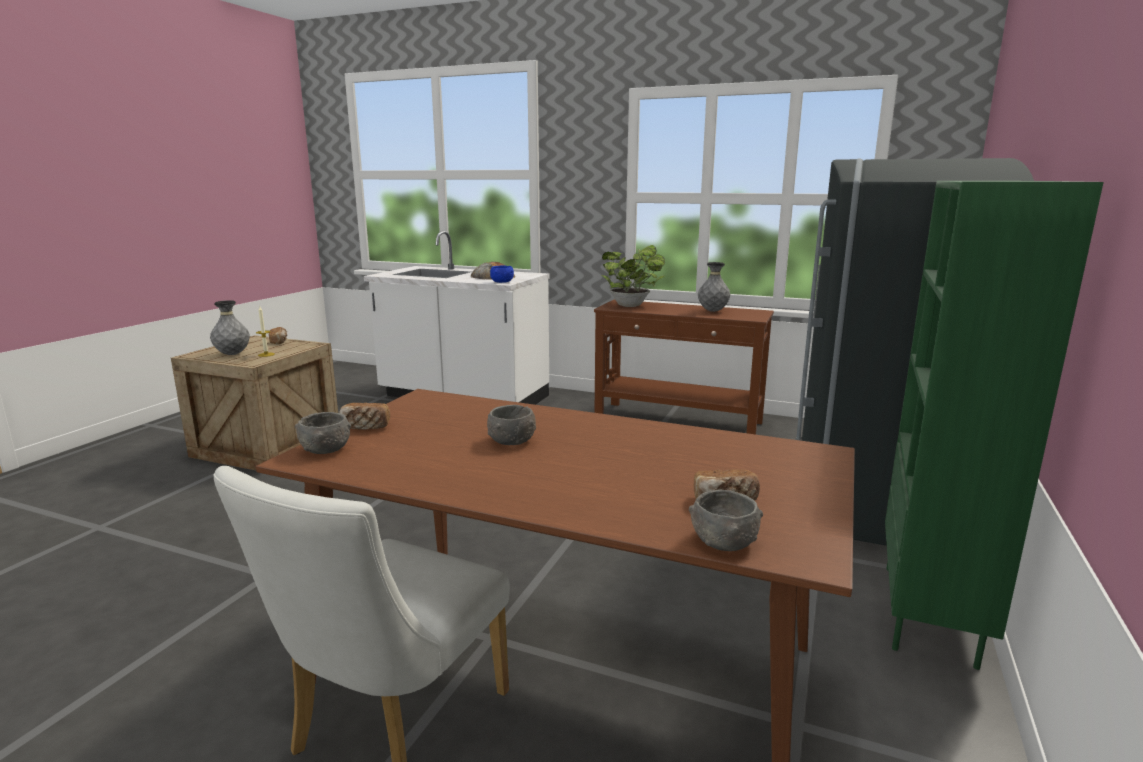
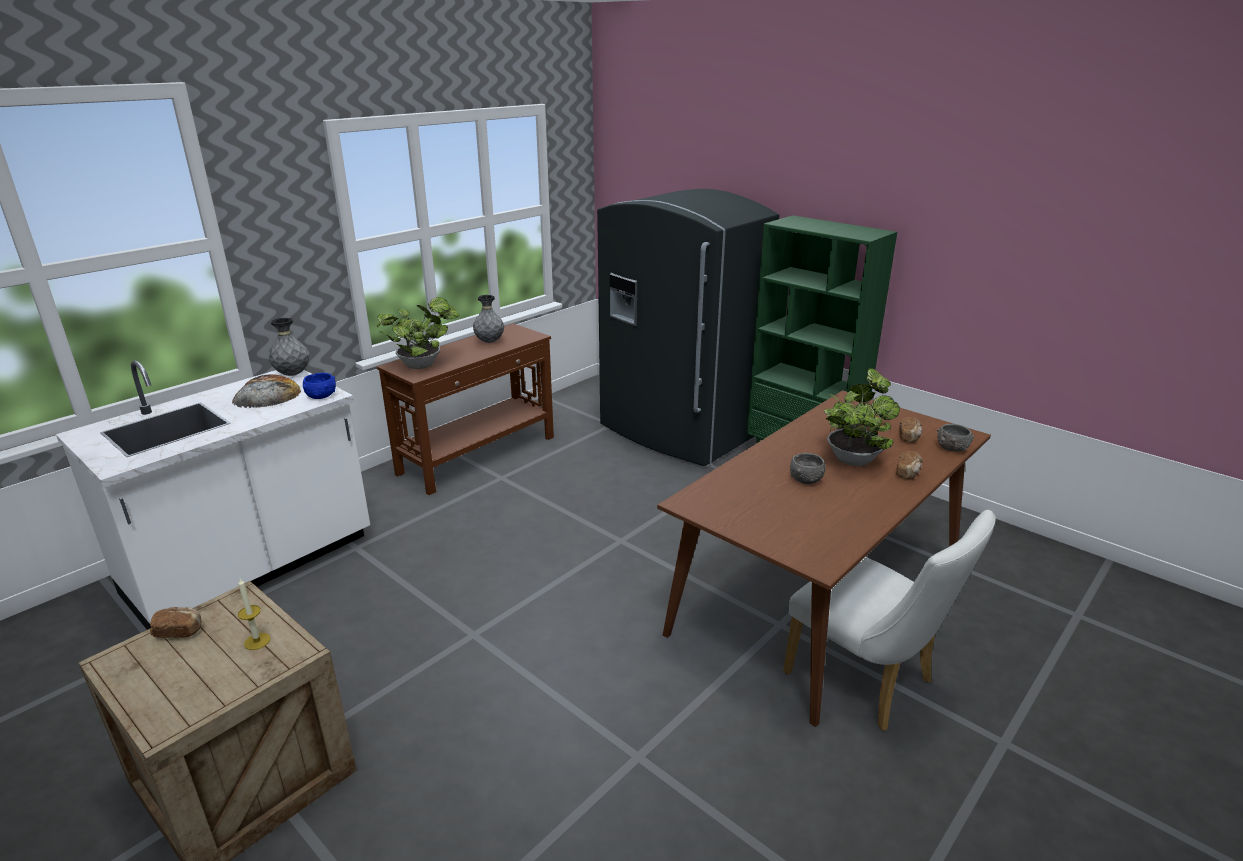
camera: 70 degrees left, 10 degrees up
(232, 354) = (214, 678): grey vase -> grey vase (293, 374)
(325, 449) = (803, 553): grey bowl -> none
(366, 427) = (756, 534): bread -> bread (908, 473)
(600, 464) = (854, 458): none -> potted plant

